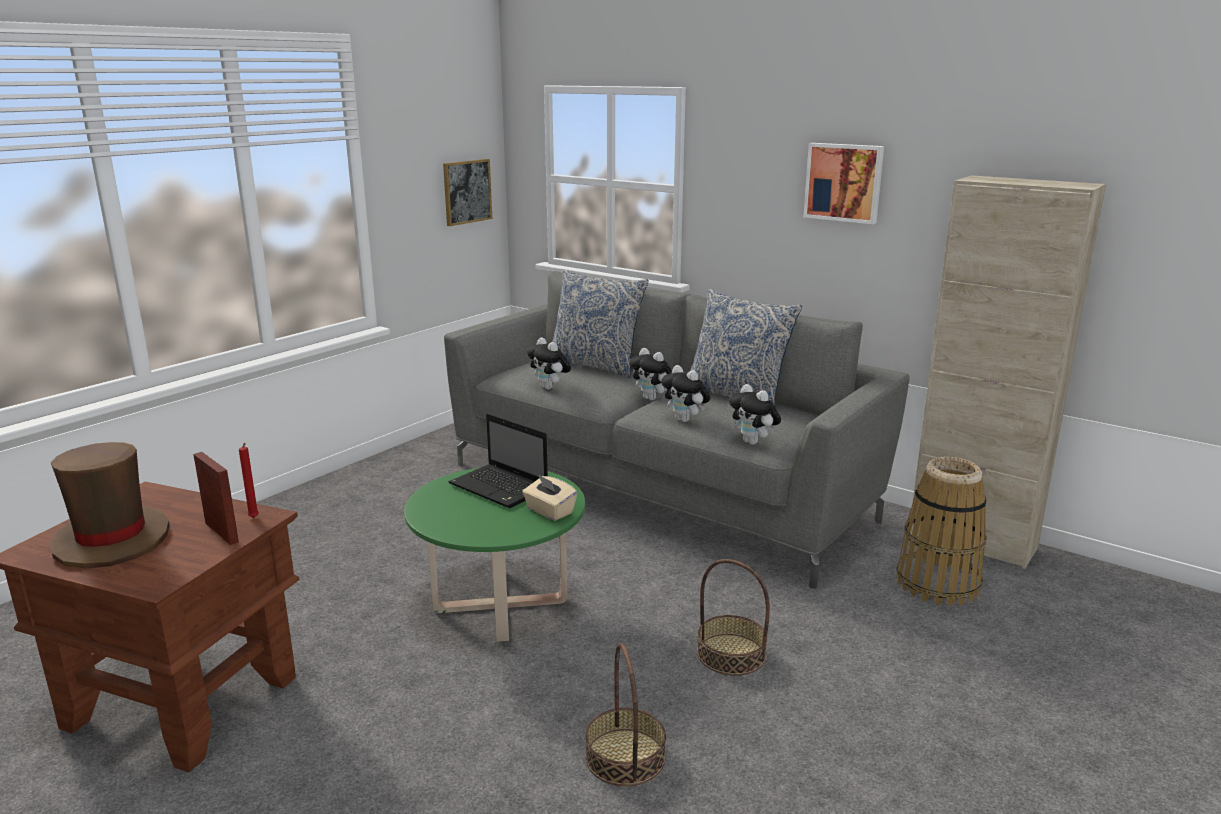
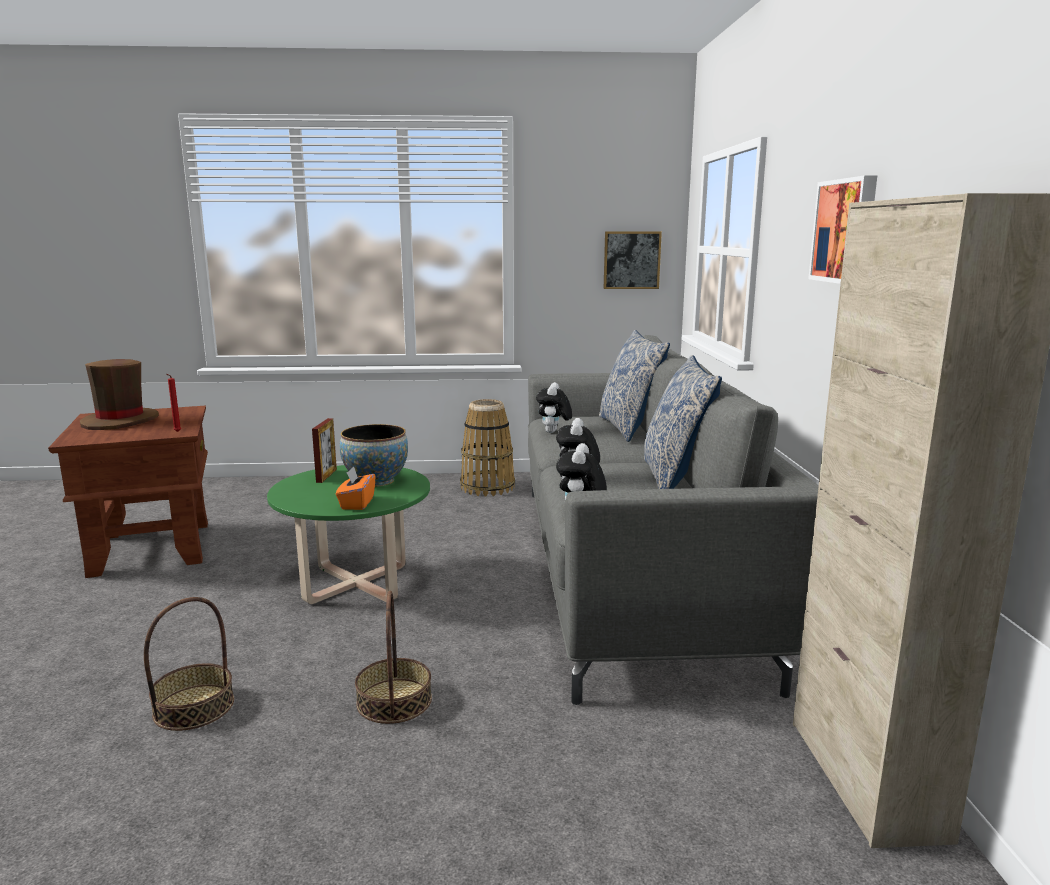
camera: 50 degrees right, 5 degrees down
(221, 532) = (150, 432): picture frame -> picture frame (326, 476)
(501, 488) = (376, 481): laptop -> bowl
(549, 511) = (356, 503): beige tissue box -> orange tissue box
(652, 399) = (611, 462): plush toy -> none
(938, 584) = (709, 783): basket -> basket (487, 487)

